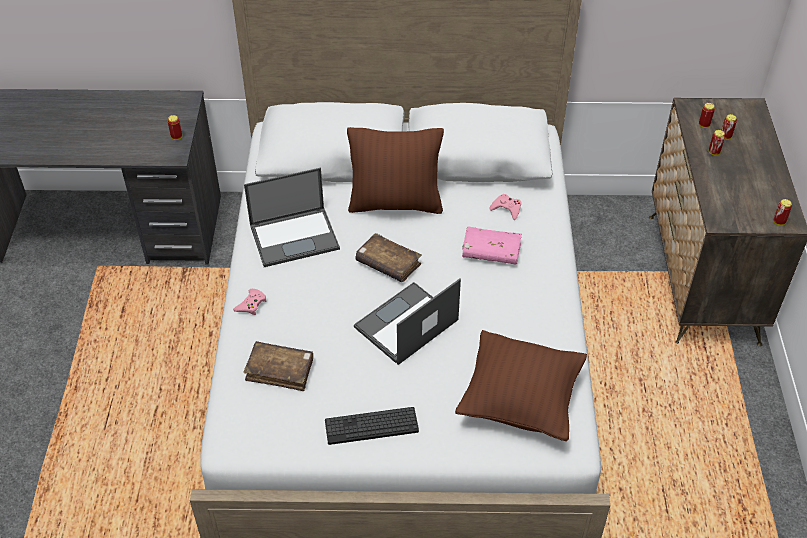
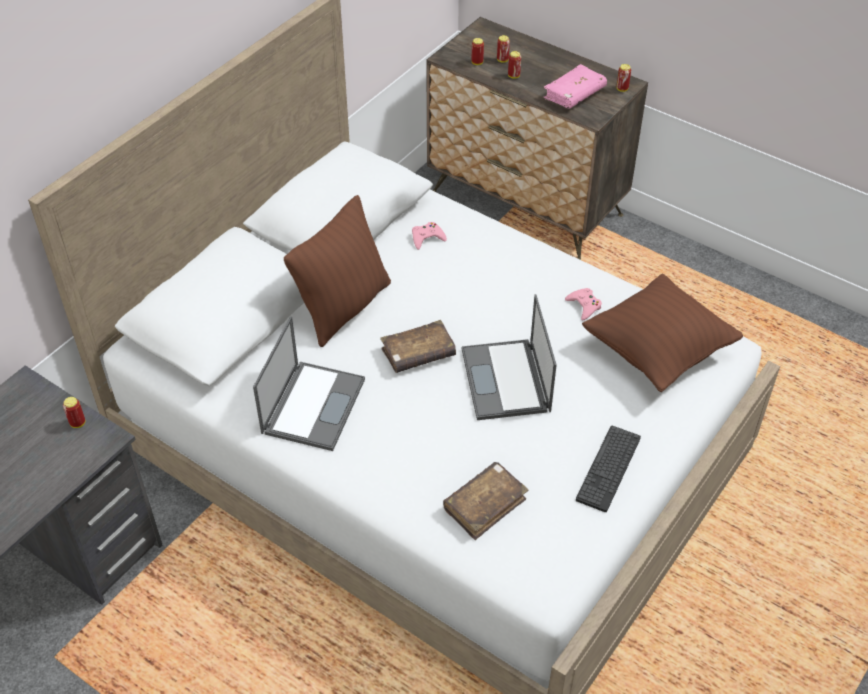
camera: 55 degrees left, 0 degrees up
(251, 304) = (375, 486): pink game controller -> pink game controller (584, 306)
(491, 252) = (470, 277): pink book -> pink book (574, 94)

